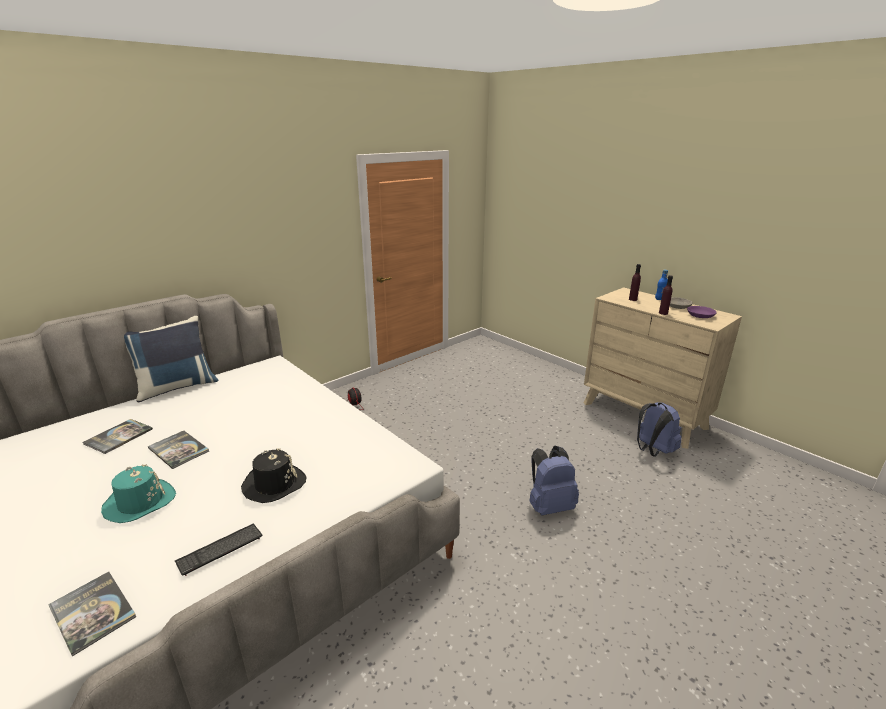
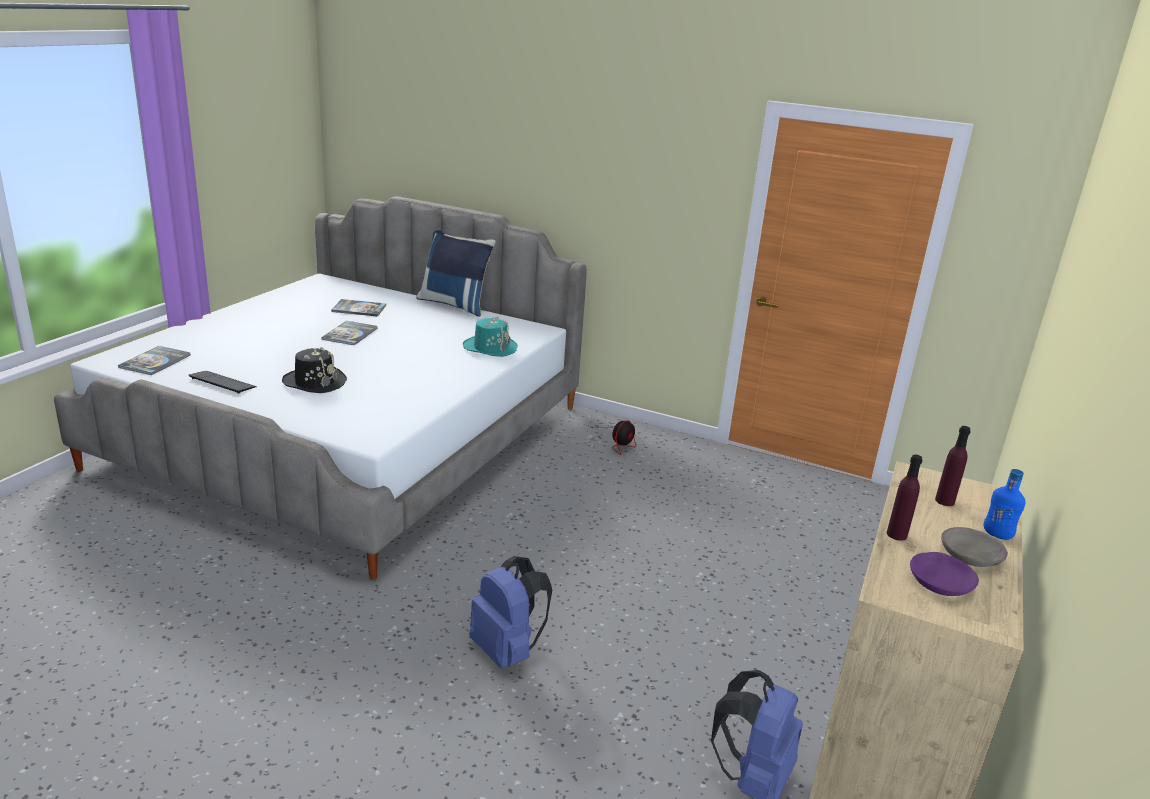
camera: 65 degrees right, 0 degrees up
(140, 502) = (273, 341): turquoise hat -> turquoise hat (490, 348)

